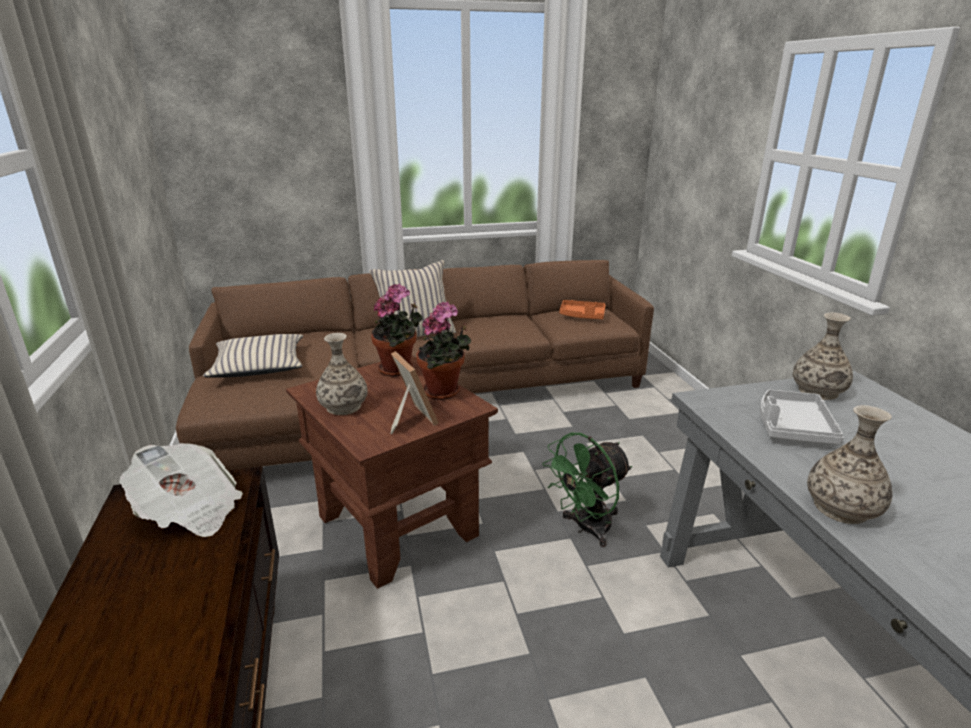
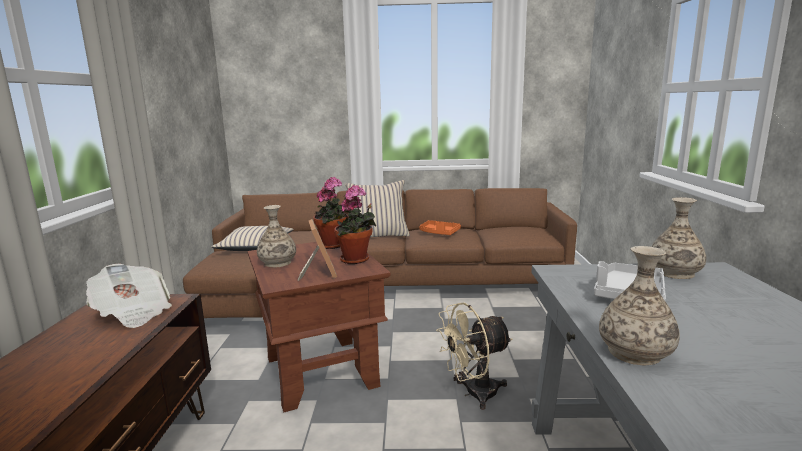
camera: 15 degrees right, 10 degrees down
(582, 316) = (518, 231): orange tray -> orange tray (439, 233)
(586, 528) = (473, 393): green fan -> beige fan

